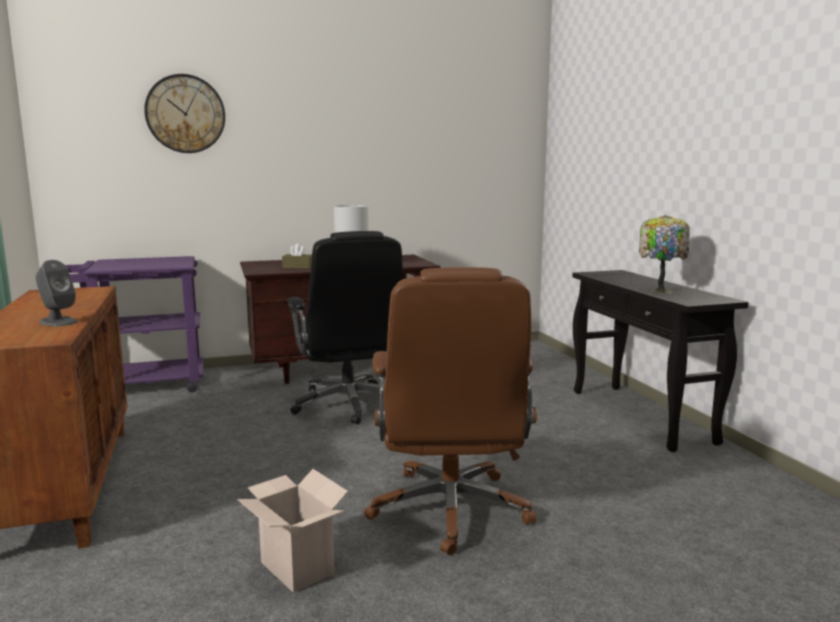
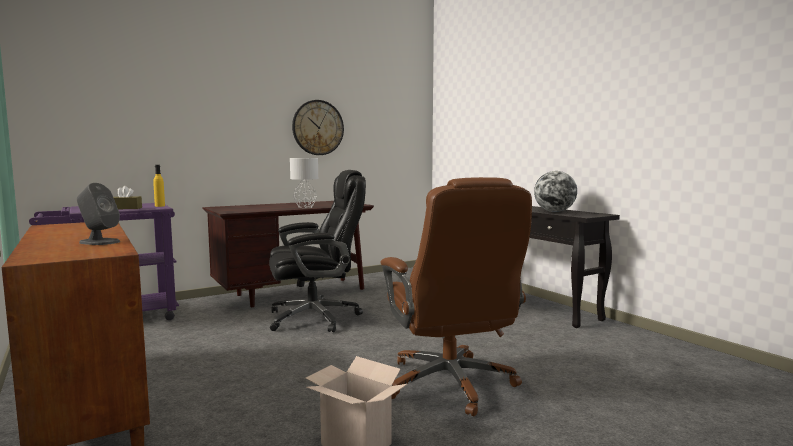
camera: 15 degrees left, 5 degrees down
(183, 263) = (160, 206): none -> yellow bottle
(185, 114) = (156, 81): wall clock -> wall clock (318, 127)
(298, 267) = (259, 208): brown tissue box -> brown tissue box (125, 208)
(349, 404) = (316, 317): black office chair -> black office chair turned 75 degrees counterclockwise
(660, 291) = (554, 212): table lamp -> globe

